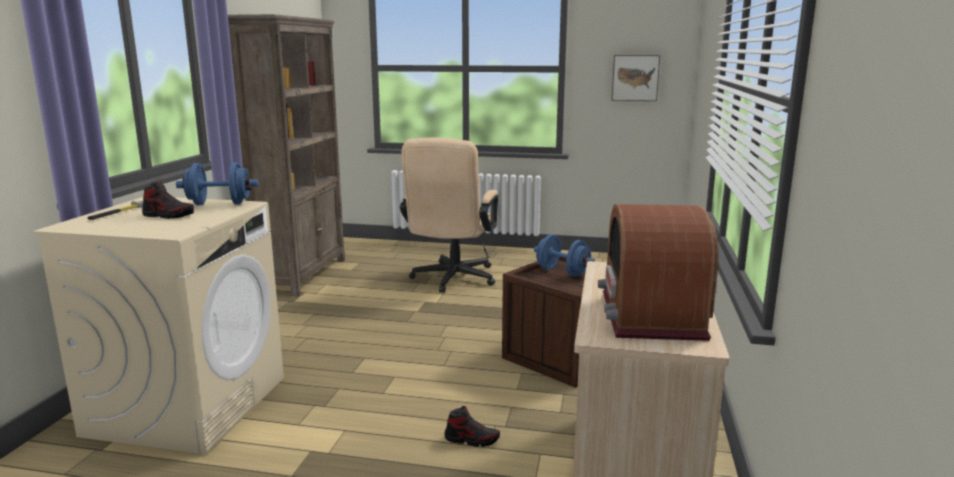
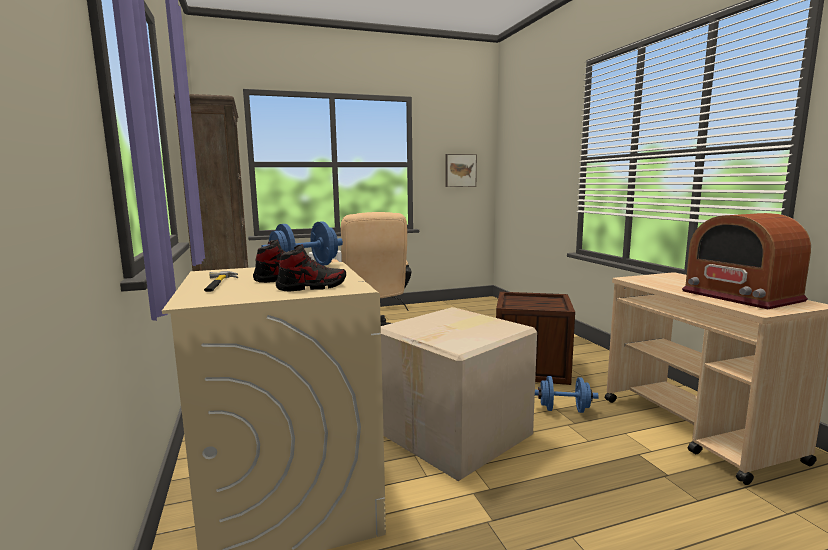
camera: 30 degrees left, 5 degrees down
(375, 400) = (457, 435): none -> cardboard box
(471, 439) = (570, 439): shoe -> shoe (312, 287)
(562, 272) = (526, 301): blue dumbbell -> blue dumbbell (564, 409)

